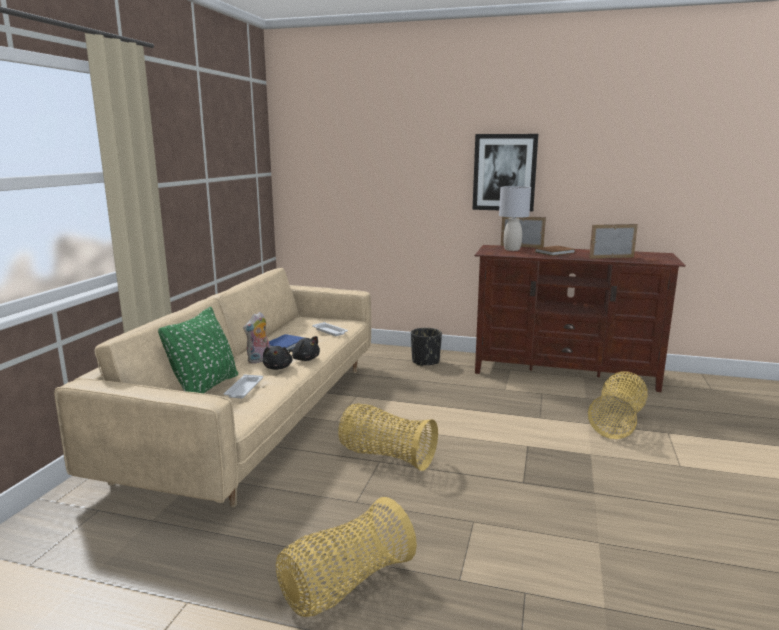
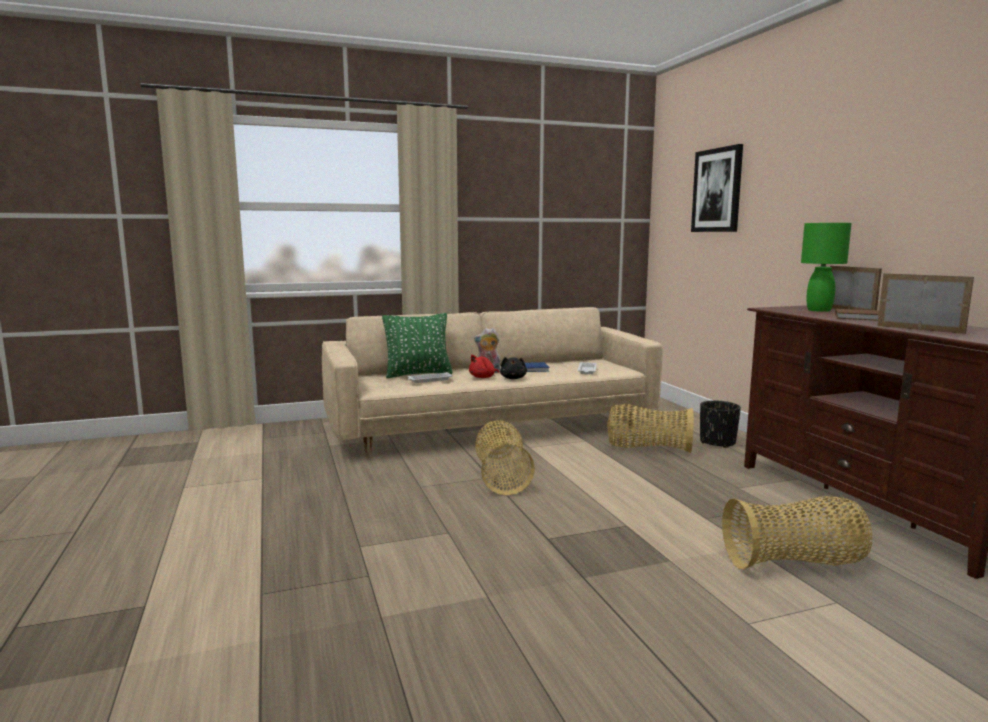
camera: 55 degrees right, 5 degrees down
(278, 367) = (483, 377): black plush toy -> red plush toy
(345, 585) = (315, 511): basket -> basket (648, 448)
(504, 172) = (847, 206): picture -> picture (717, 190)
(512, 249) = (819, 310): grey table lamp -> green table lamp

